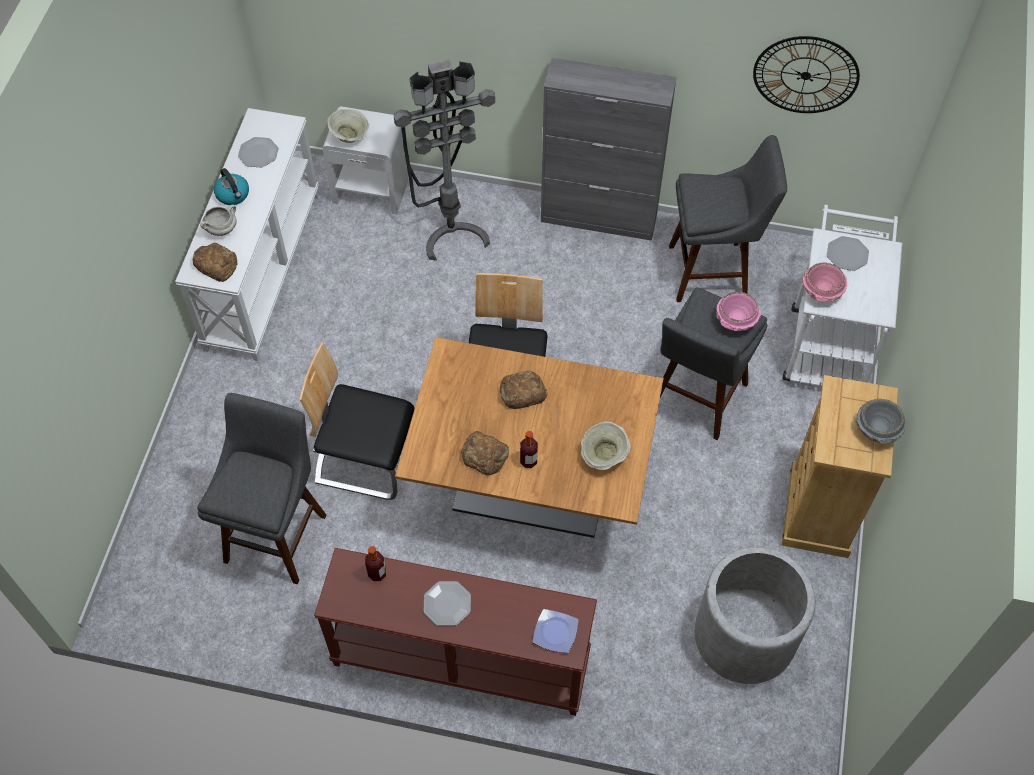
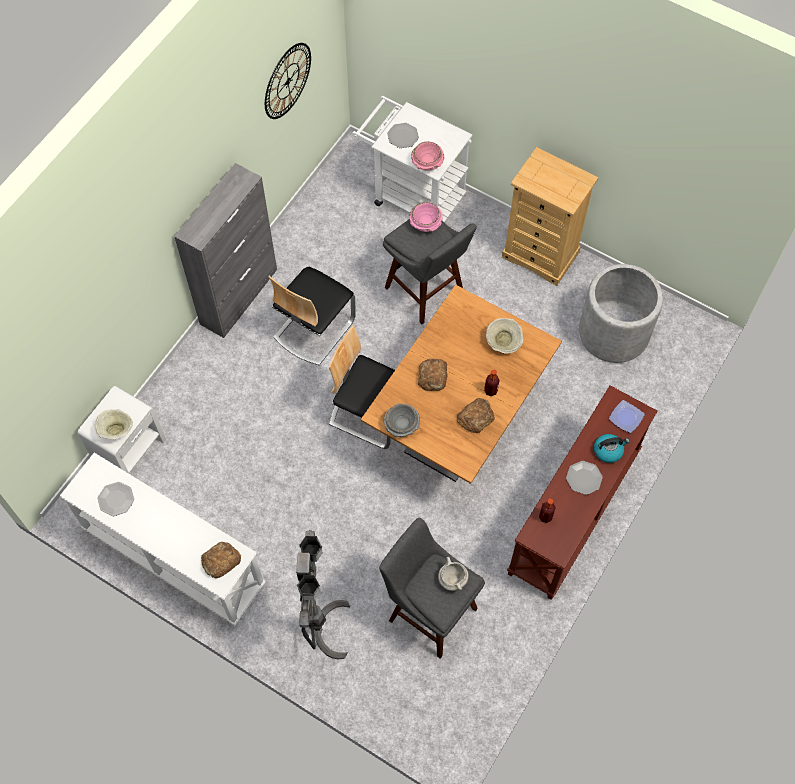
camera: 70 degrees left, 5 degrees up
(222, 229) = (185, 548): white cooking pot -> white cooking pot (452, 579)
(233, 195) = (152, 530): kettle -> kettle (608, 450)
(366, 459) = (389, 529): chair -> chair (313, 328)
(452, 232) = (203, 404): grey floor lamp -> grey floor lamp (322, 629)
(713, 271) = (323, 241): grey stool -> none
(877, 430) = (563, 171): grey bowl -> grey bowl (402, 425)

